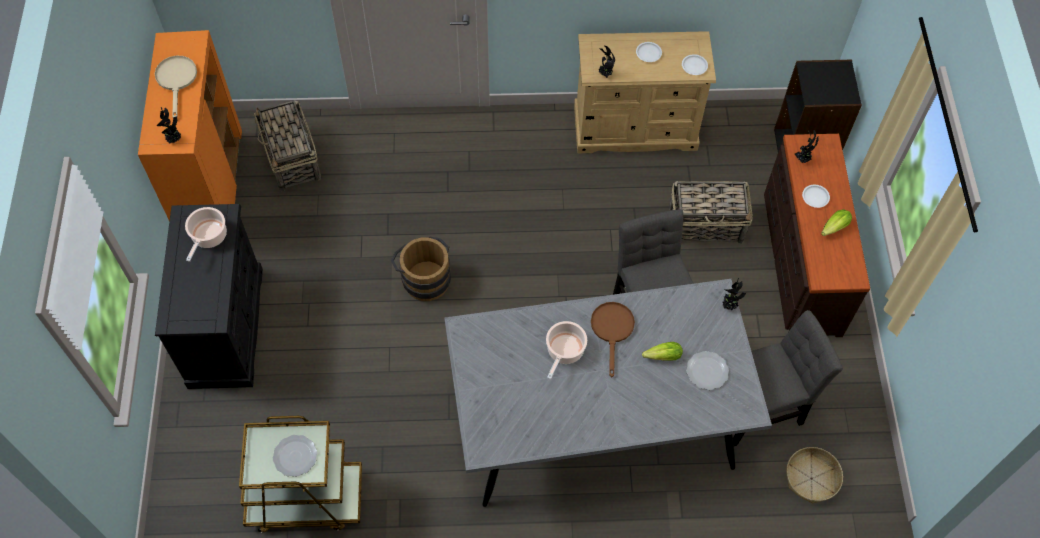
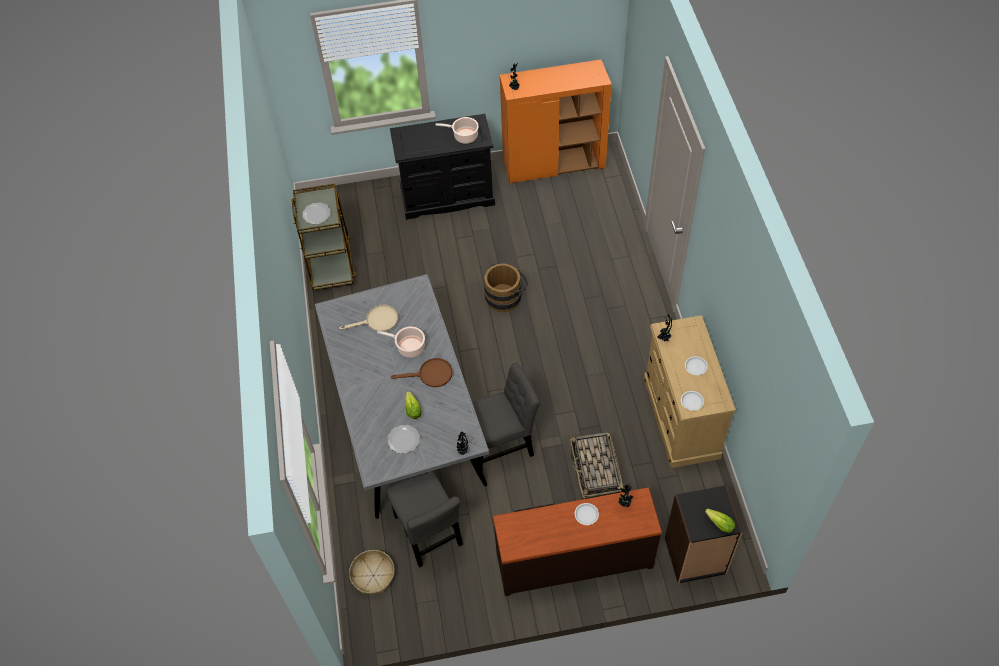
camera: 85 degrees right, 5 degrees down
(177, 80) = (563, 78): beige frying pan -> beige frying pan (377, 321)
(292, 159) = (589, 201): basket -> none
(833, 228) = (557, 530): lettuce -> lettuce (718, 523)

